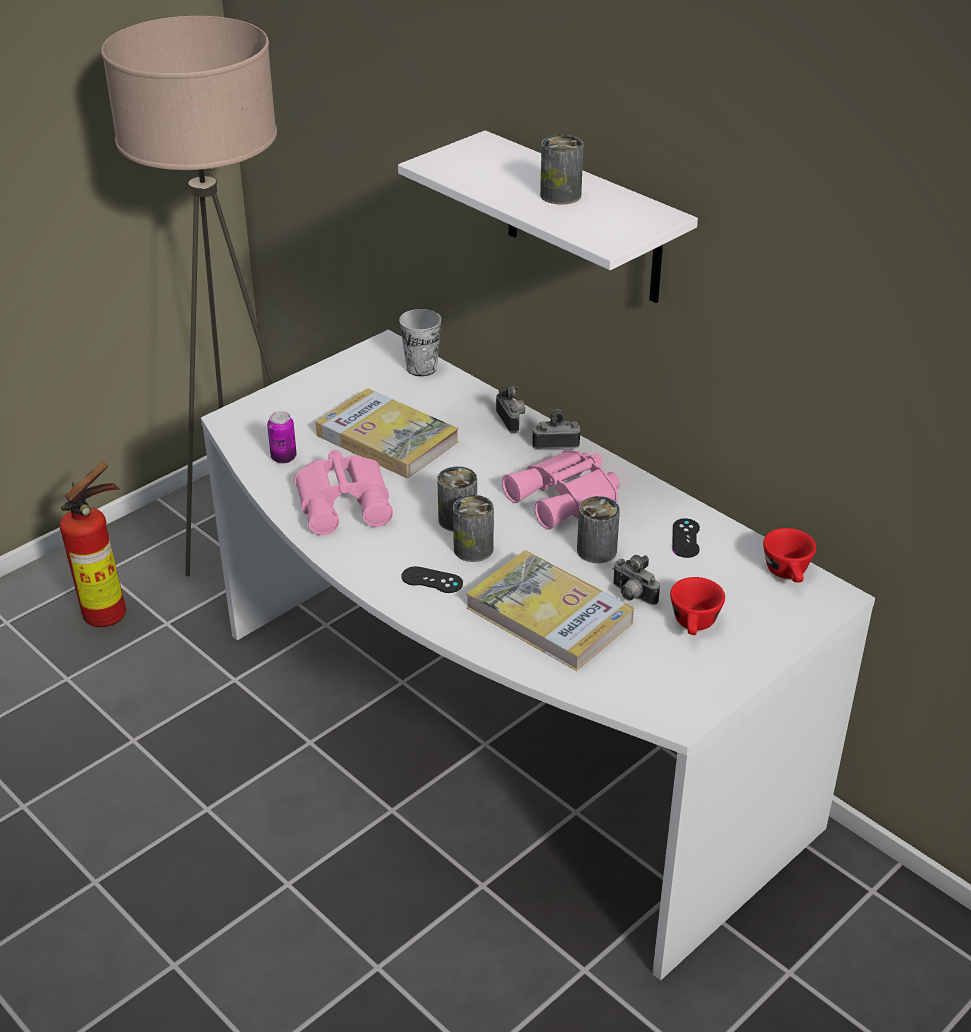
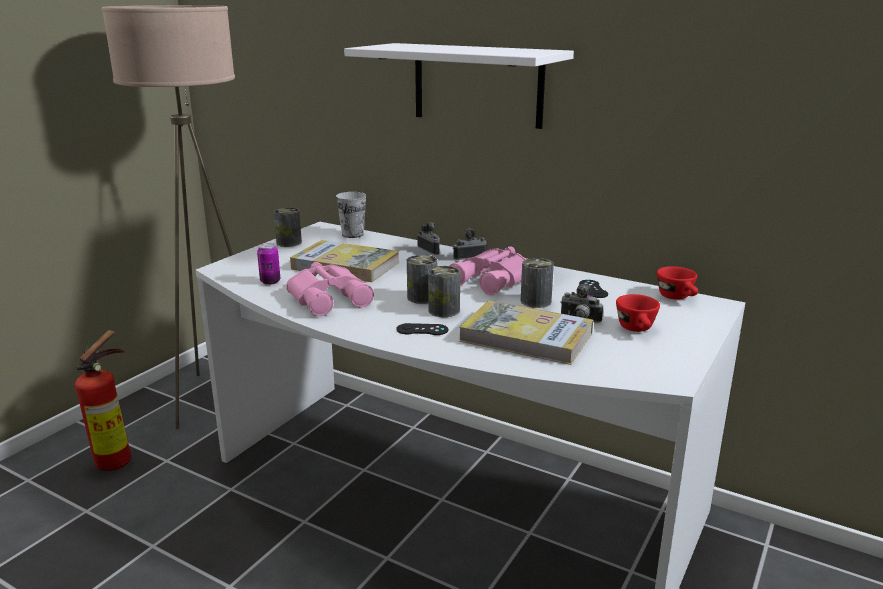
camera: 15 degrees left, 15 degrees down
(560, 195) = (471, 49): can -> can (289, 242)

